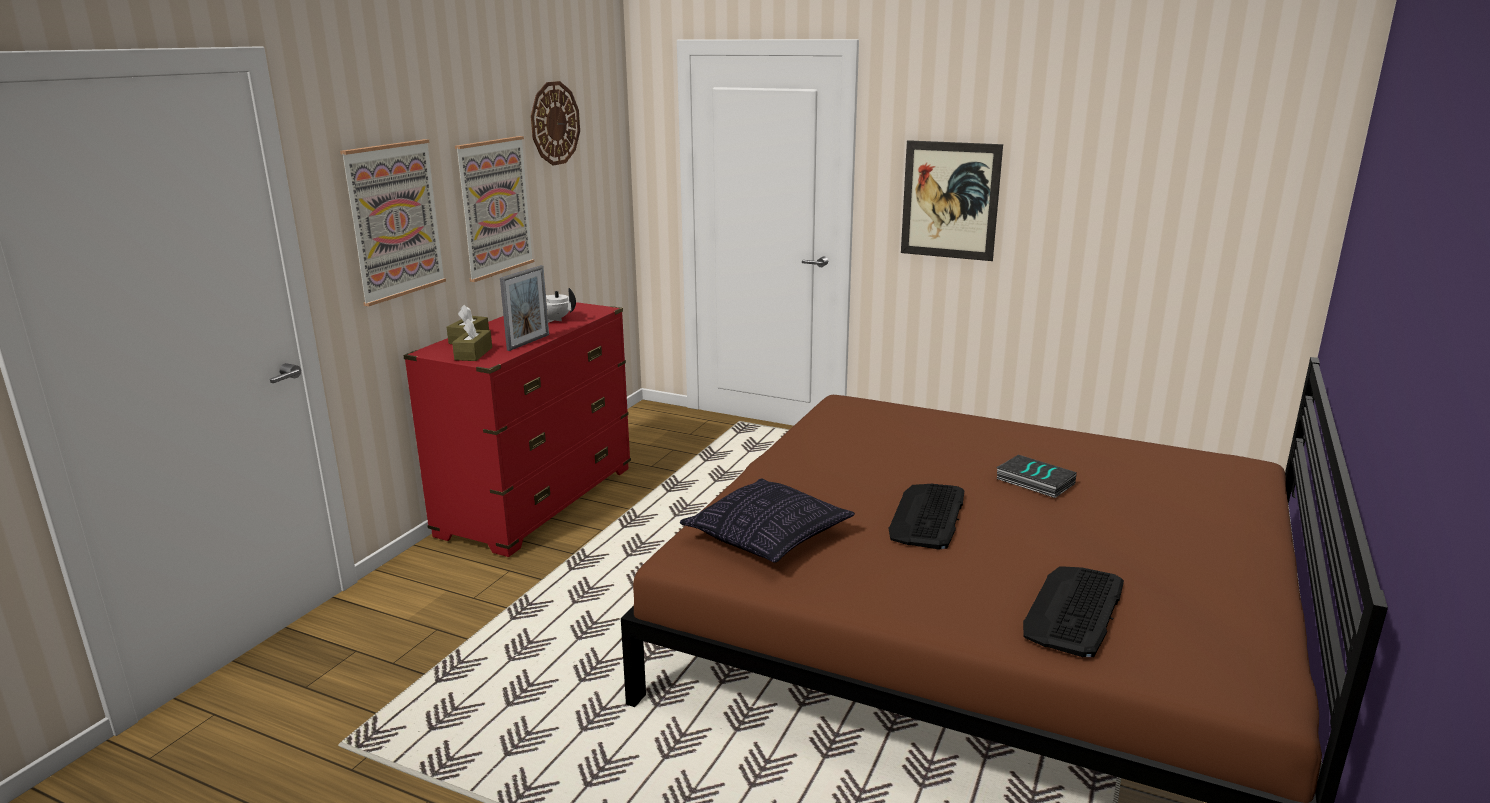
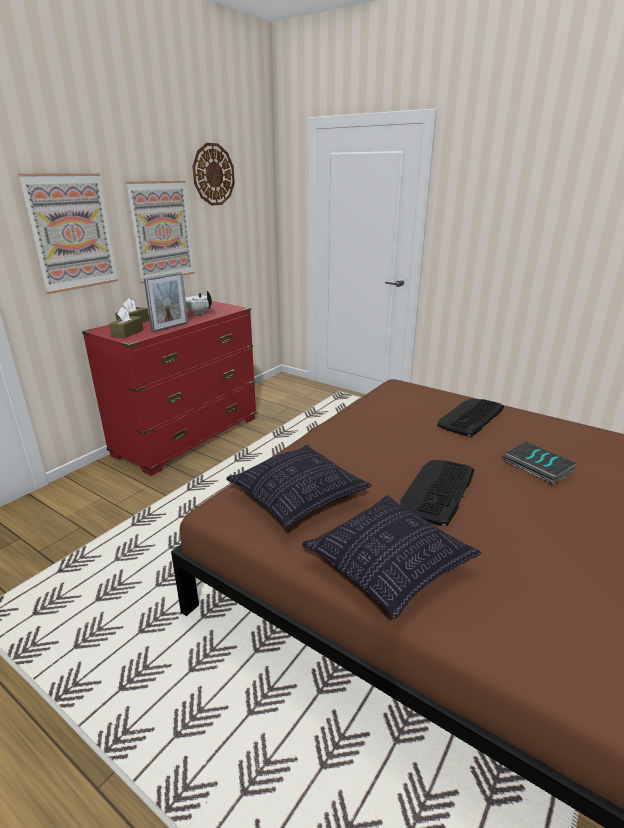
camera: 10 degrees right, 5 degrees up
(894, 591) = (388, 566): none -> pillow
(950, 200) = (497, 237): picture -> none
(1074, 610) = (558, 615): keyboard -> keyboard (470, 417)

